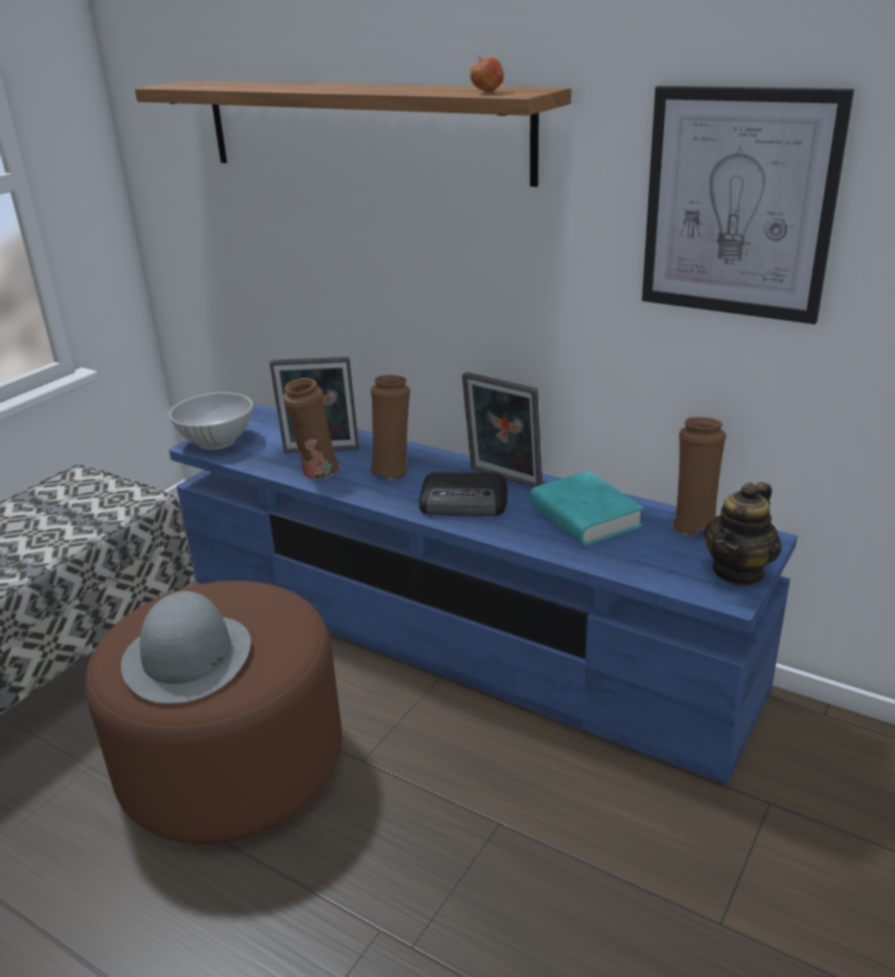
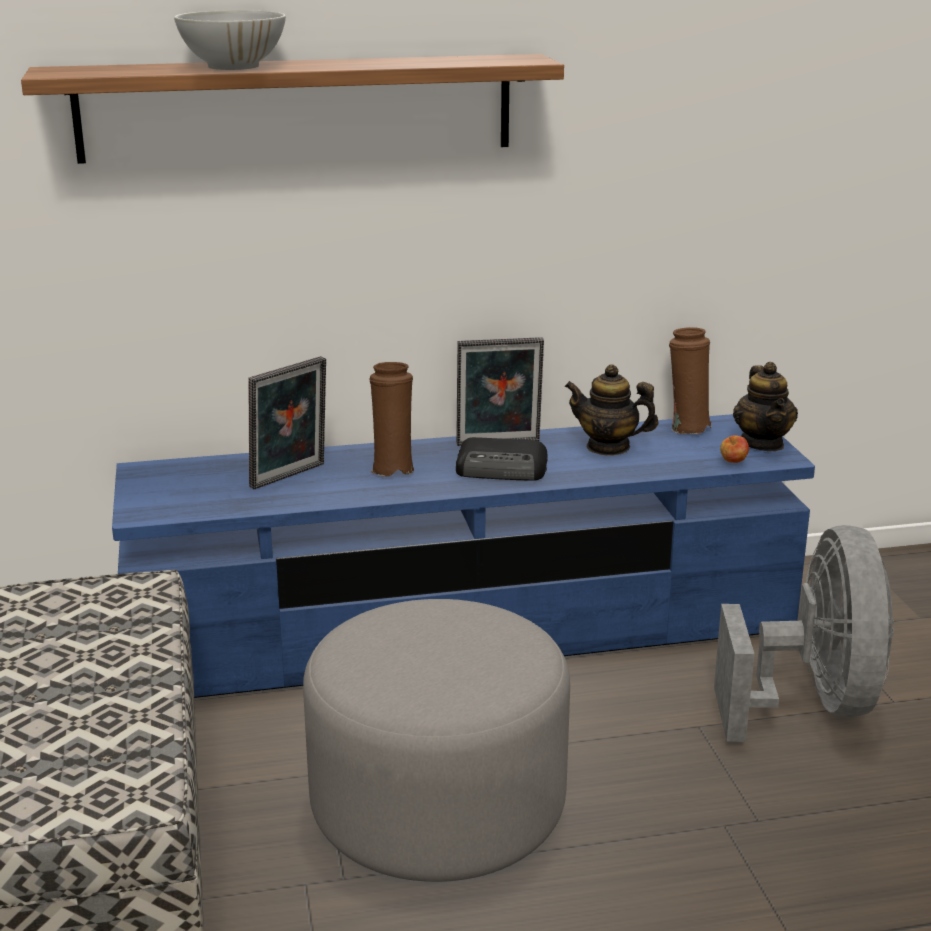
camera: 45 degrees left, 5 degrees down
(188, 657) = (452, 668): grey hat -> none
(217, 441) = (155, 504): white bowl -> white bowl (233, 66)
(233, 764) = (438, 806): brown ottoman -> grey ottoman
(317, 472) = (324, 492): brown vase -> none
(465, 503) = (503, 469): radio -> radio turned 45 degrees clockwise
(487, 92) = (497, 61): apple -> apple (733, 462)
(584, 516) = (608, 447): turquoise book -> teapot
(631, 869) = (811, 704): none -> grey fan
(738, 204) = (691, 141): picture -> none

